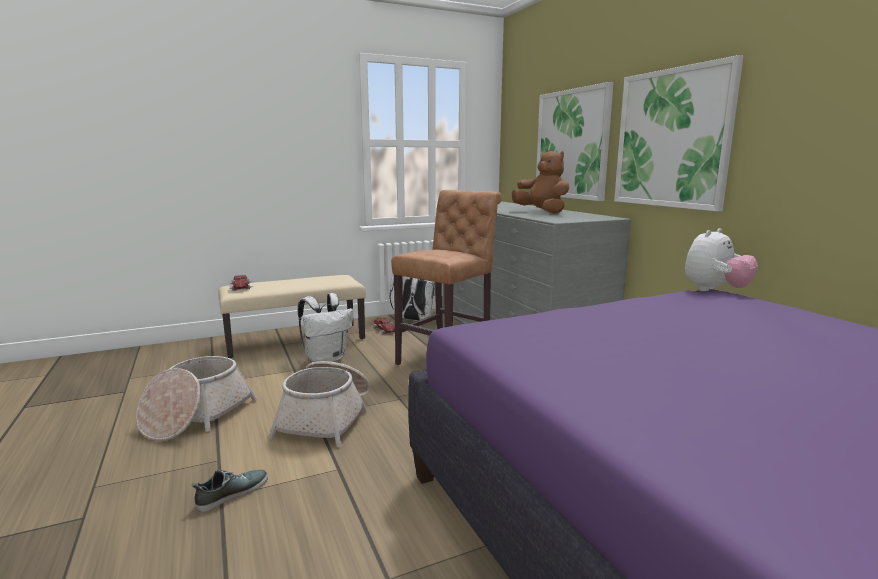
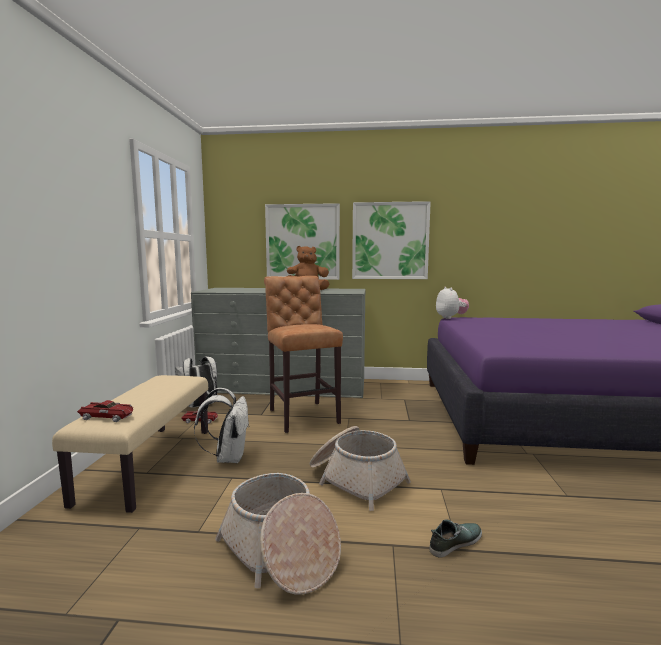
camera: 60 degrees left, 5 degrees down
(232, 493) = (455, 542): shoe -> shoe turned 75 degrees clockwise

